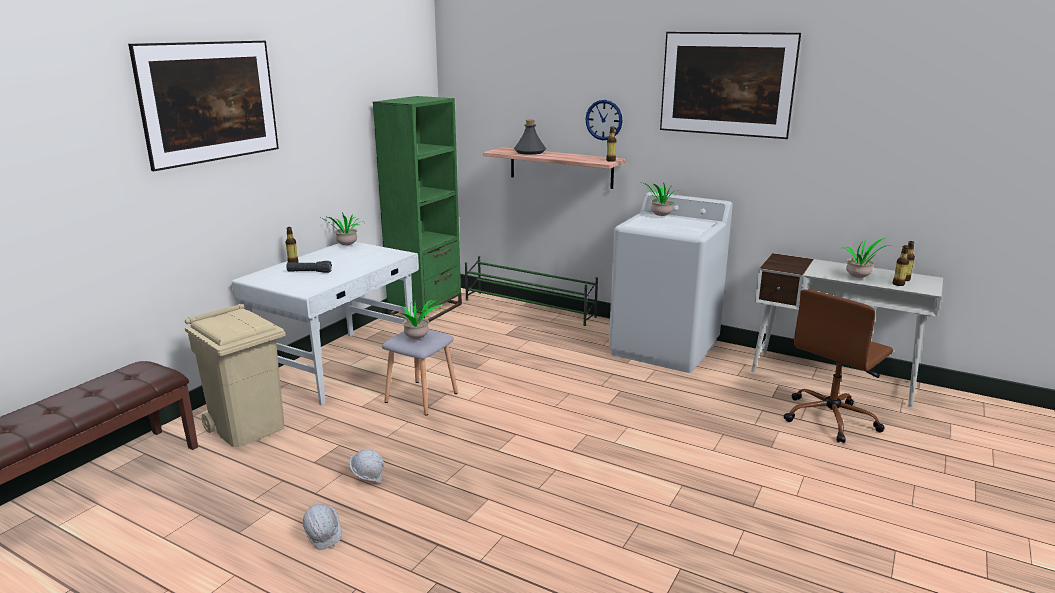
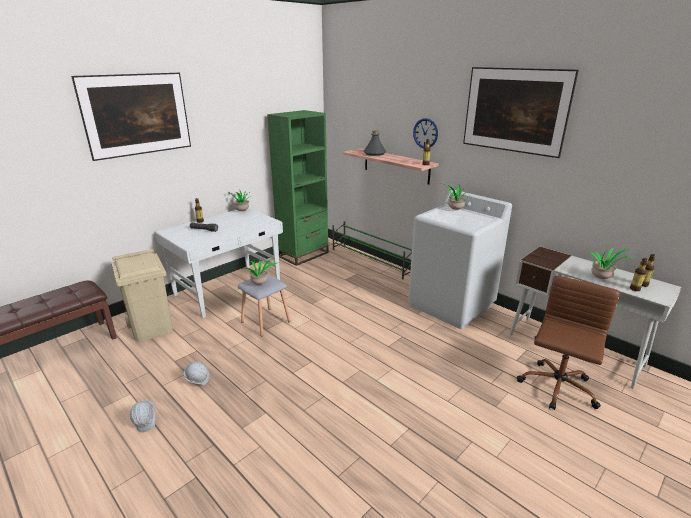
camera: 15 degrees right, 5 degrees up
(831, 418) = (557, 388): brown office chair -> brown office chair turned 150 degrees clockwise

